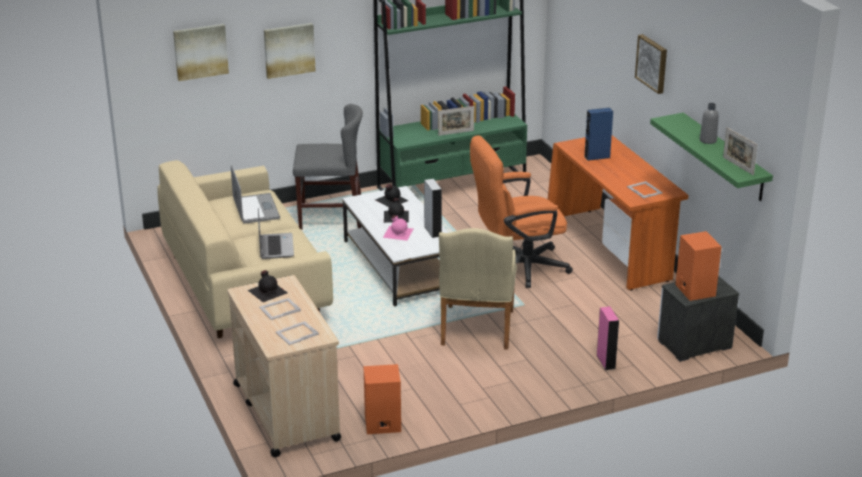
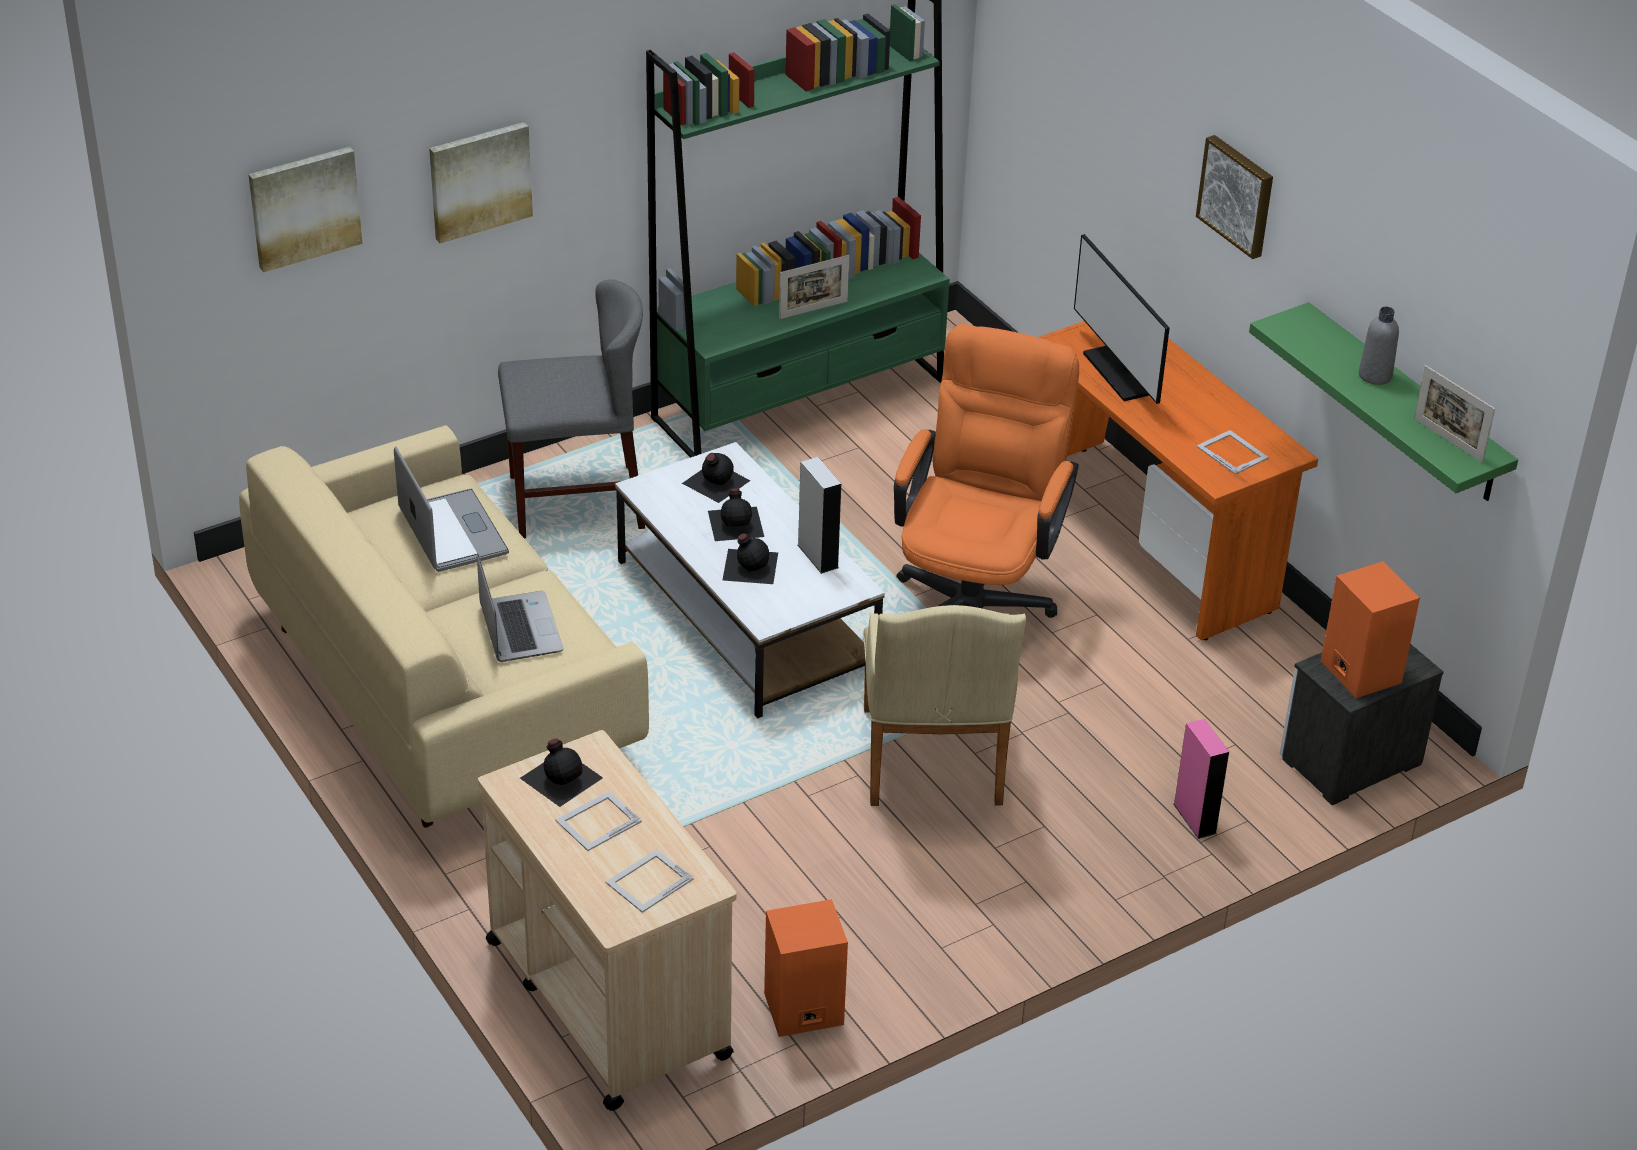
camera: 10 degrees left, 10 degrees up
(397, 232) = (749, 565): pink bottle -> black bottle
(517, 267) = (975, 601): orange office chair -> orange office chair turned 135 degrees clockwise
(597, 157) = (1121, 373): blue speaker -> monitor

